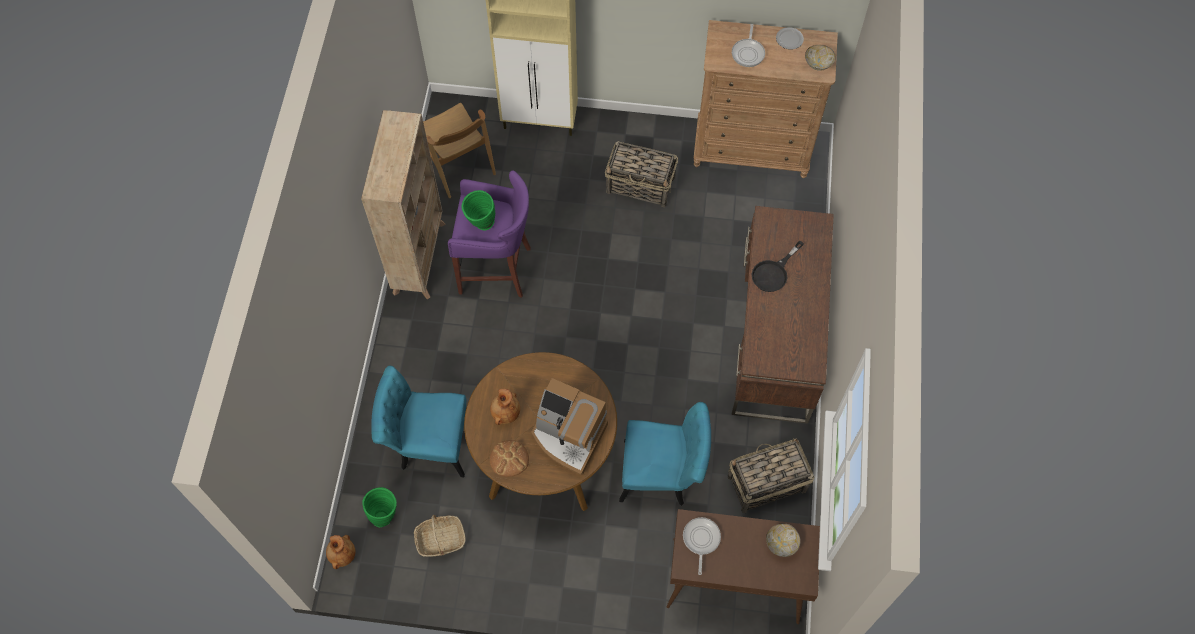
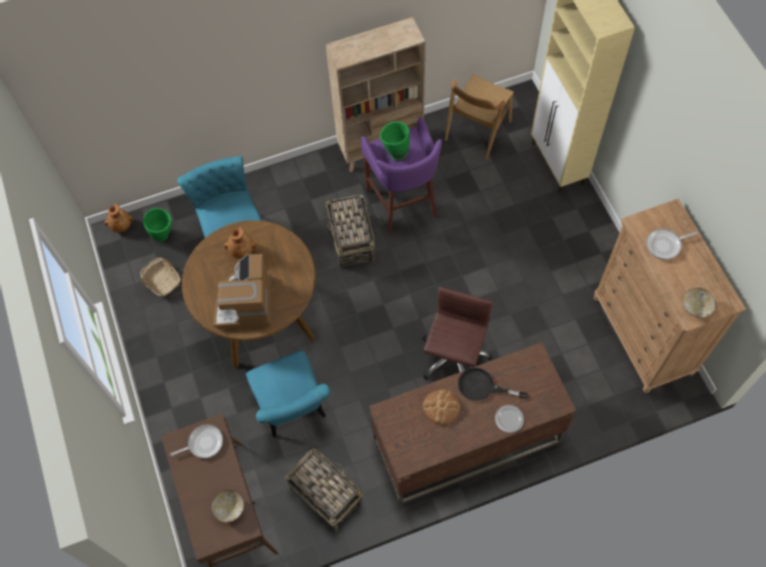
camera: 65 degrees right, 0 degrees up
(509, 459) = (205, 272): bread -> bread (441, 407)
(641, 185) = (547, 266): basket -> basket (352, 241)
(688, 307) = (453, 357): none -> brown office chair
(790, 39) = (706, 272): plate -> plate (509, 419)

